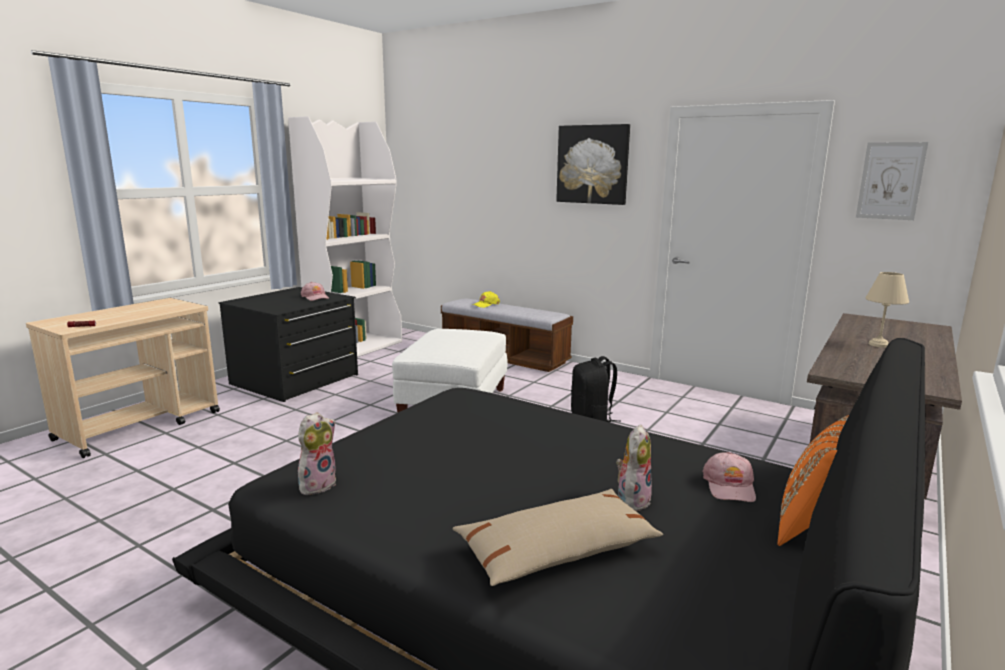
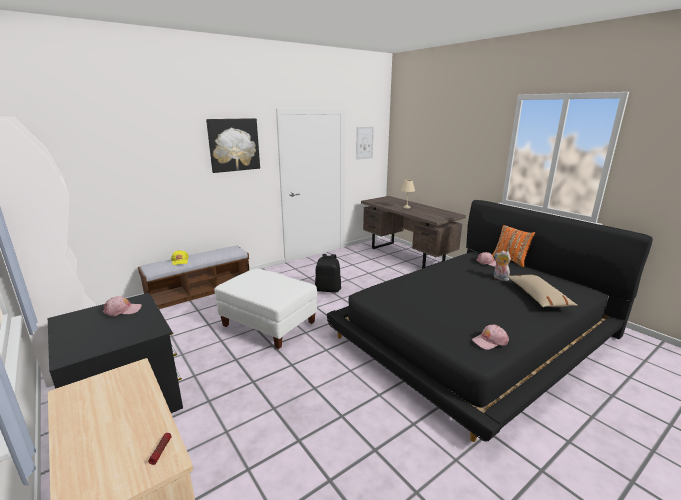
camera: 70 degrees left, 5 degrees up
(317, 484) = (489, 341): plush toy -> pink cap

